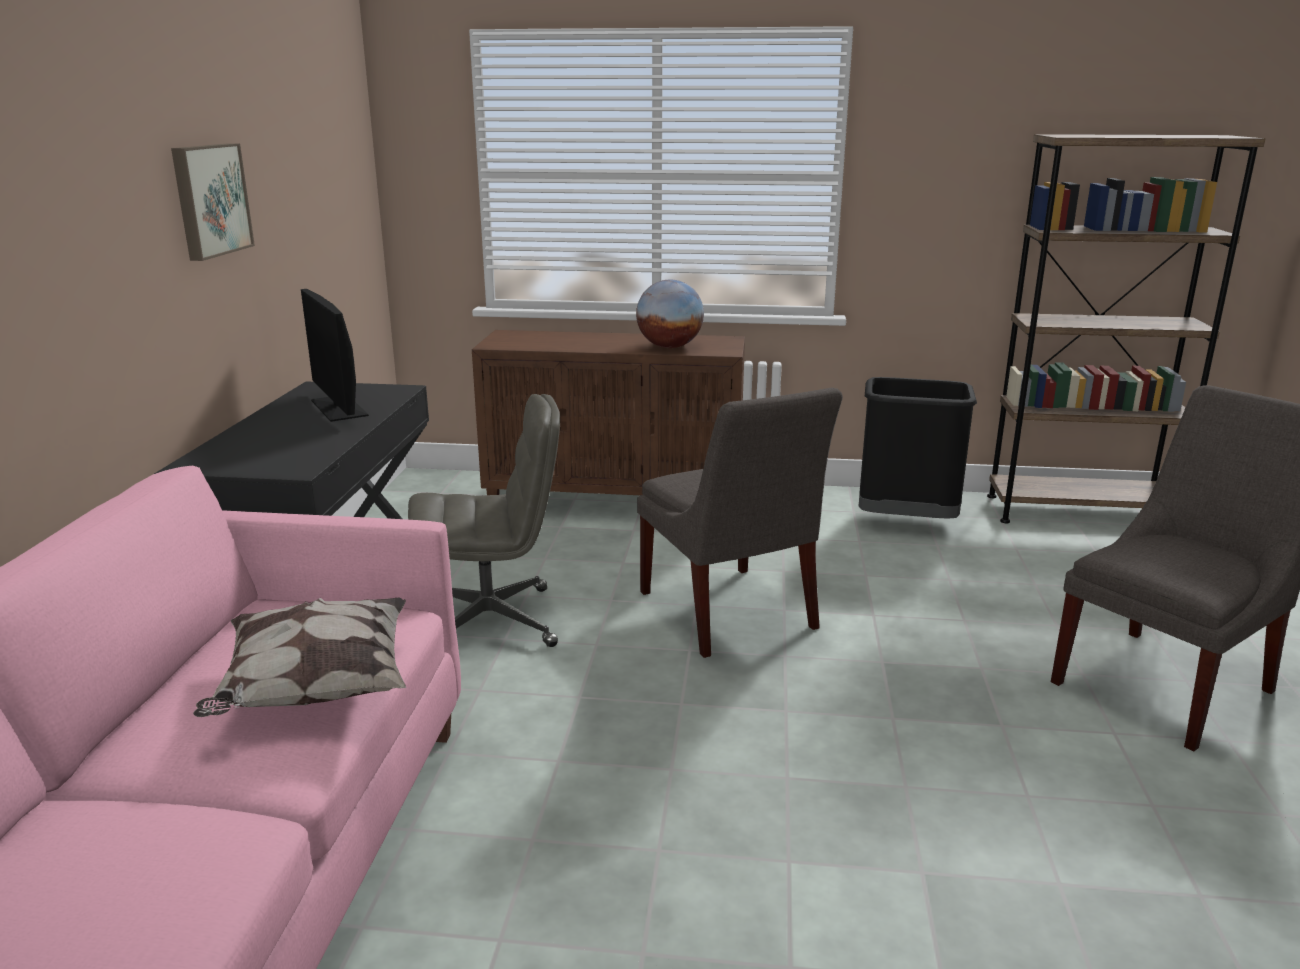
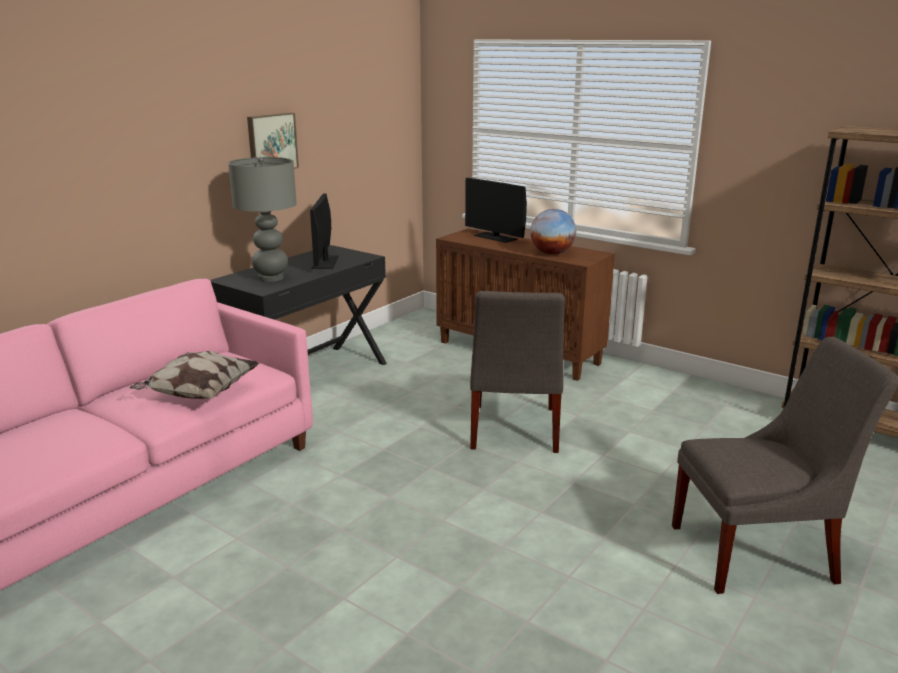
camera: 30 degrees right, 0 degrees up
(279, 448) = (270, 278): none -> grey table lamp
(491, 622) = (380, 400): grey office chair -> none
(556, 336) = (495, 237): none -> monitor
(906, 522) = (703, 406): black trash can -> none

